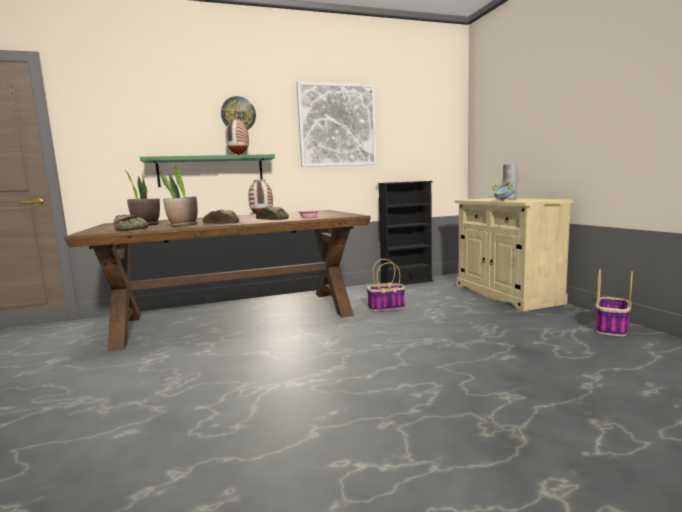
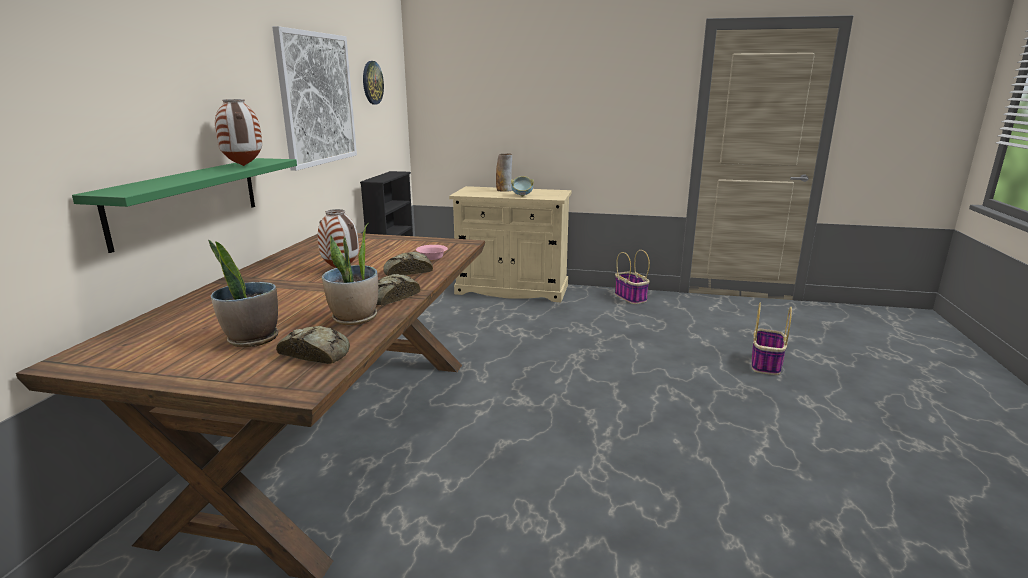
camera: 60 degrees left, 10 degrees up
(238, 114) = (211, 84): wall clock -> wall clock (372, 82)
(385, 307) = (462, 342): basket -> basket (766, 364)

